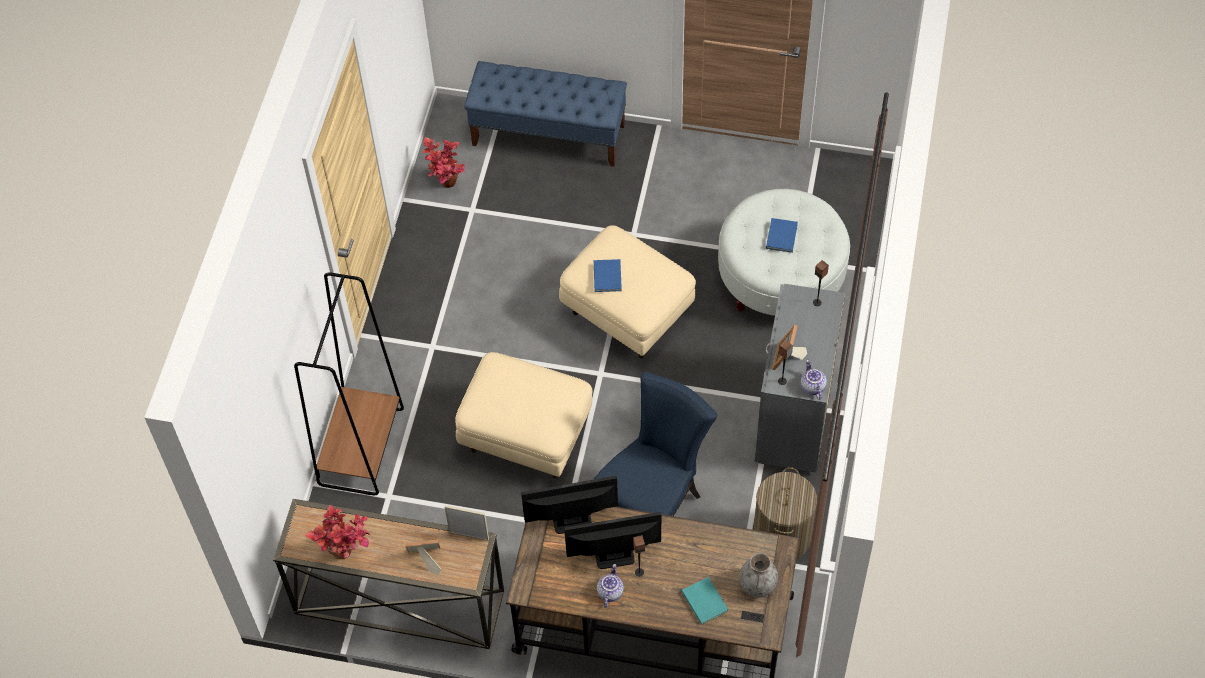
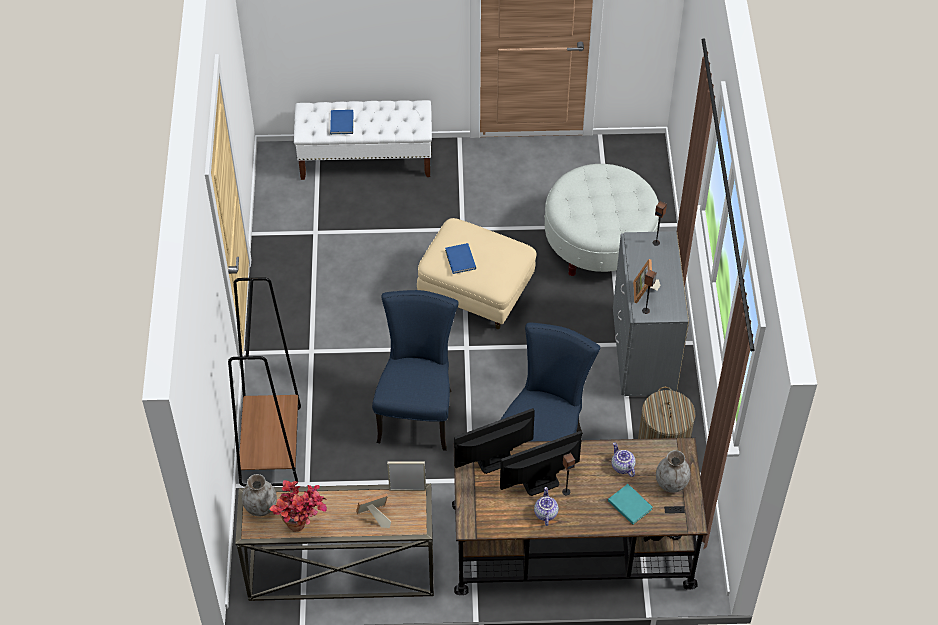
camera: 15 degrees left, 5 degrees down
(310, 524) = (260, 507): none -> grey vase
(447, 187) = (287, 217): potted plant -> none
(528, 437) = (417, 411): beige ottoman -> blue chair
(549, 135) = (366, 160): blue bench -> white bench
(782, 235) = (601, 201): blue book -> blue book (342, 122)
(812, 387) = (672, 311): teapot -> teapot (622, 466)

